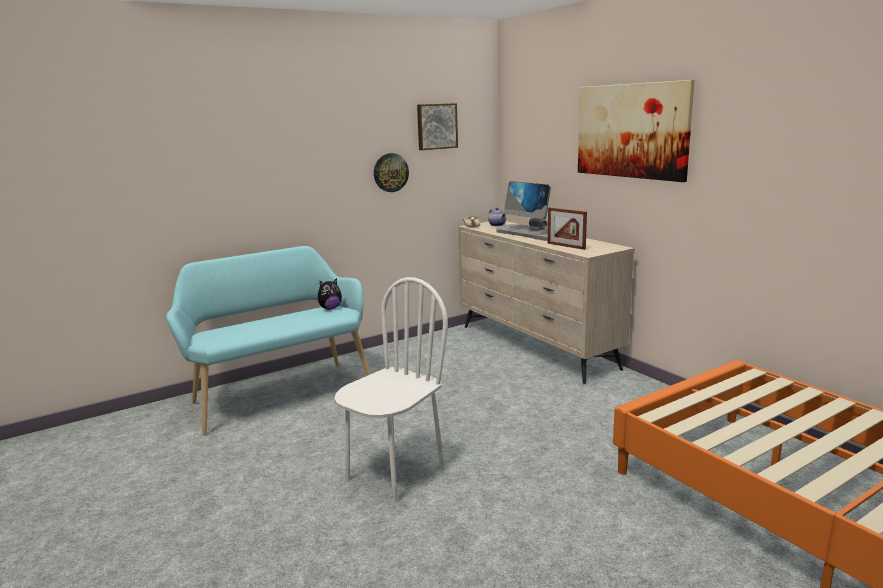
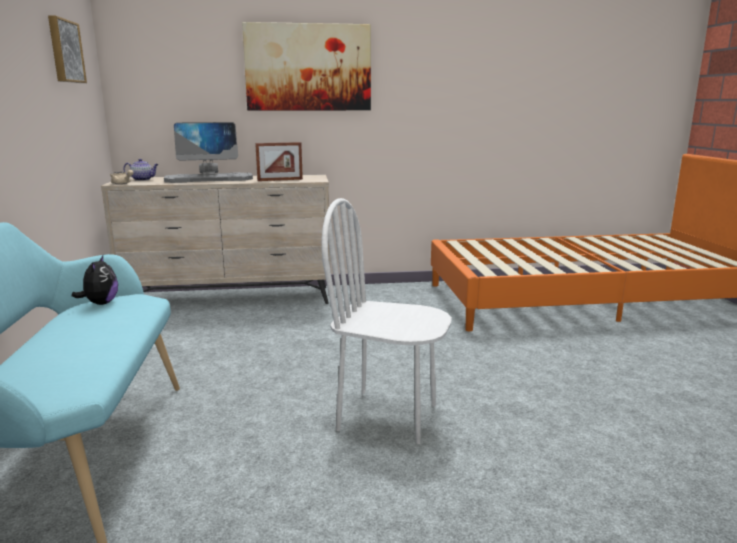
camera: 65 degrees left, 0 degrees up
(390, 172) = (42, 109): wall clock -> none
(394, 473) = (388, 416): white chair -> white chair turned 45 degrees counterclockwise

